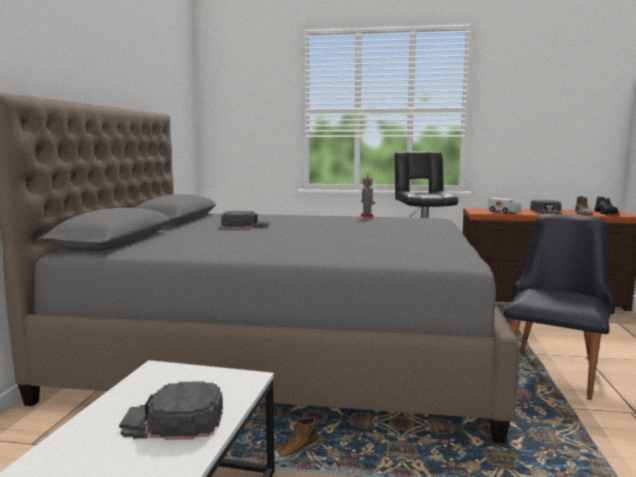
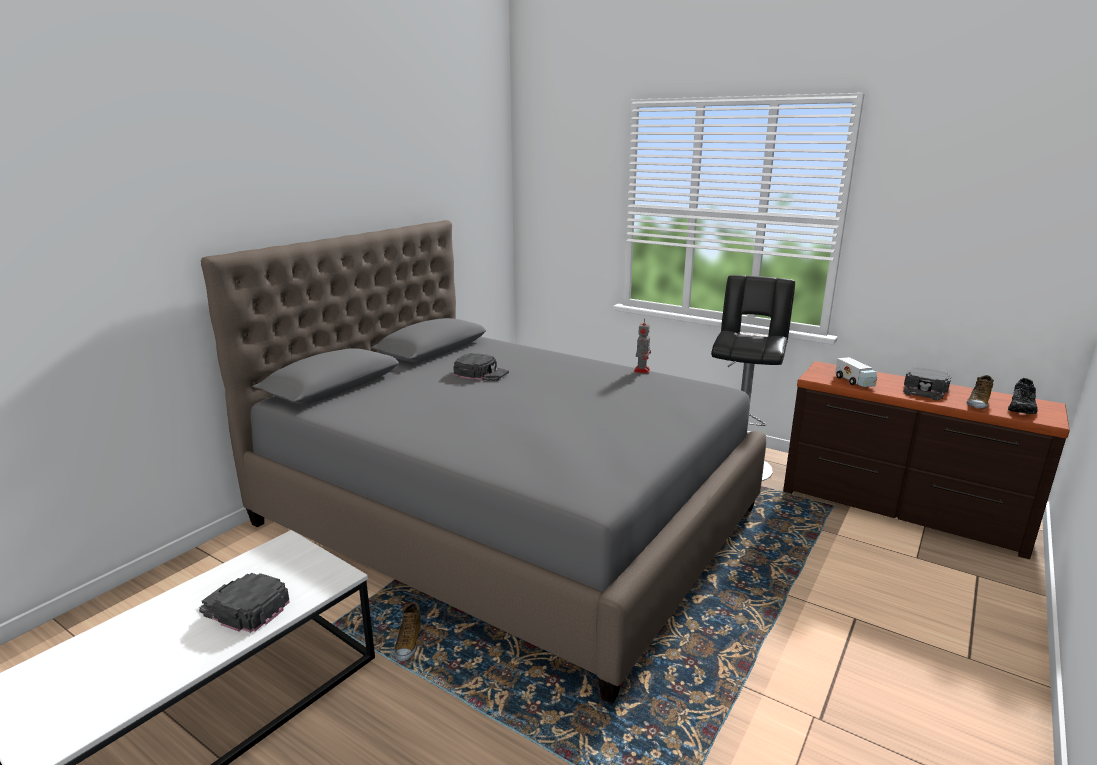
camera: 25 degrees right, 10 degrees up
(292, 452) = (408, 642): shoe -> shoe turned 75 degrees counterclockwise
(553, 369) = (785, 625): black chair -> none

